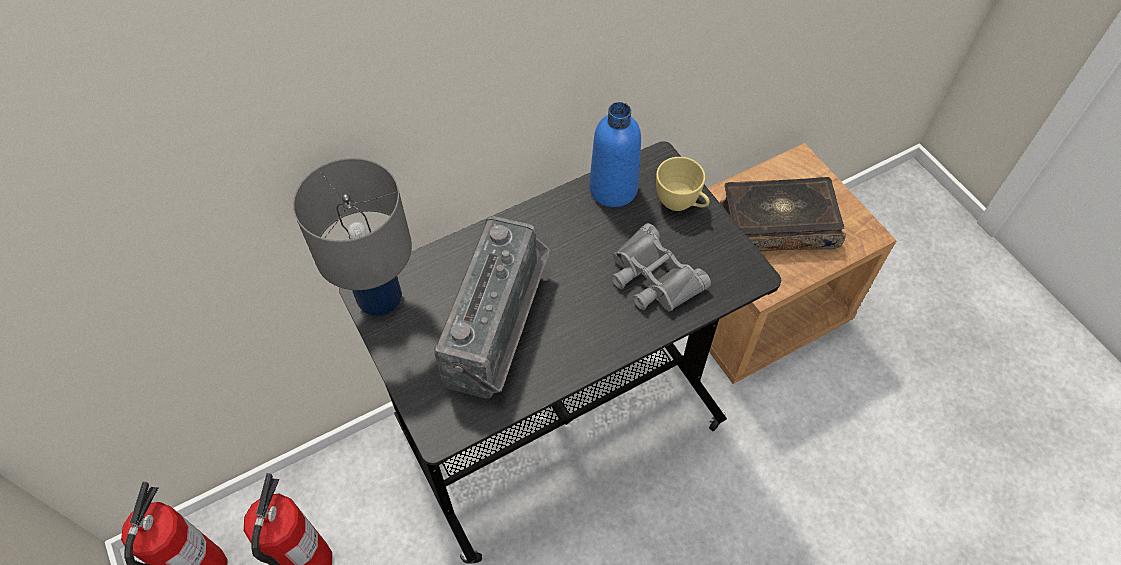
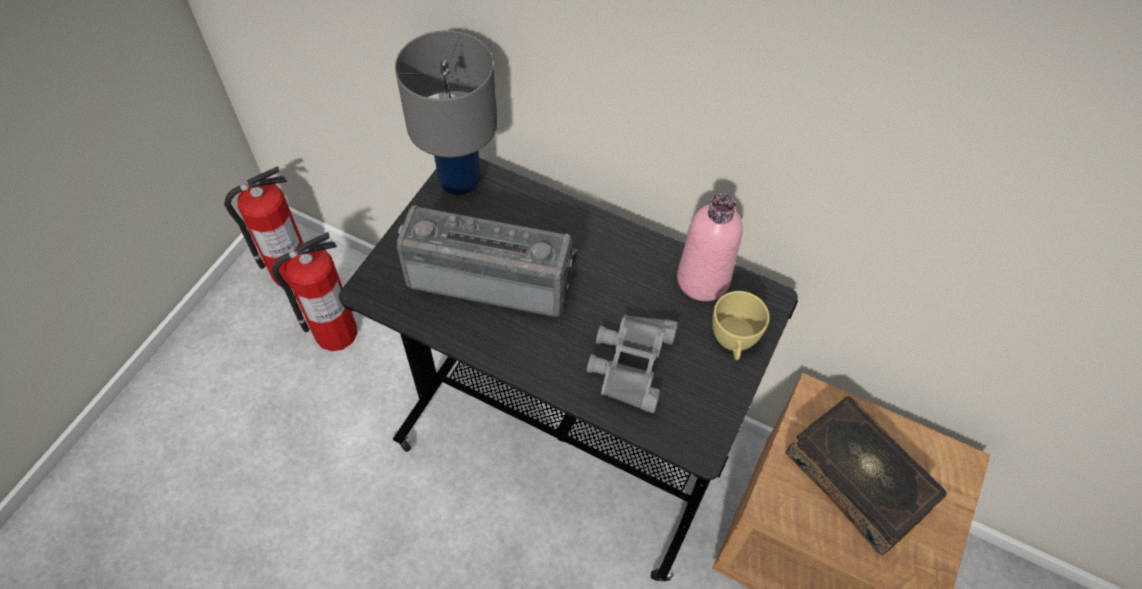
camera: 55 degrees right, 0 degrees up
(501, 329) = (491, 276): radio -> radio turned 150 degrees counterclockwise
(613, 189) = (703, 280): blue bottle -> pink bottle

